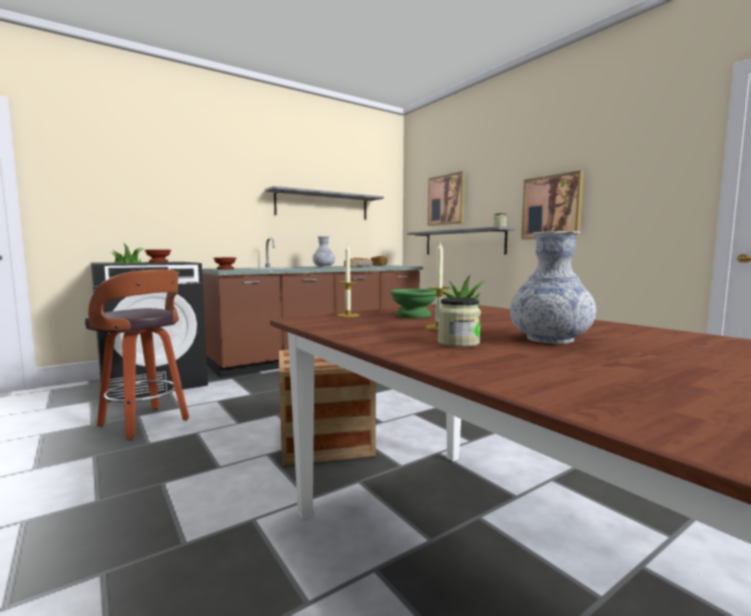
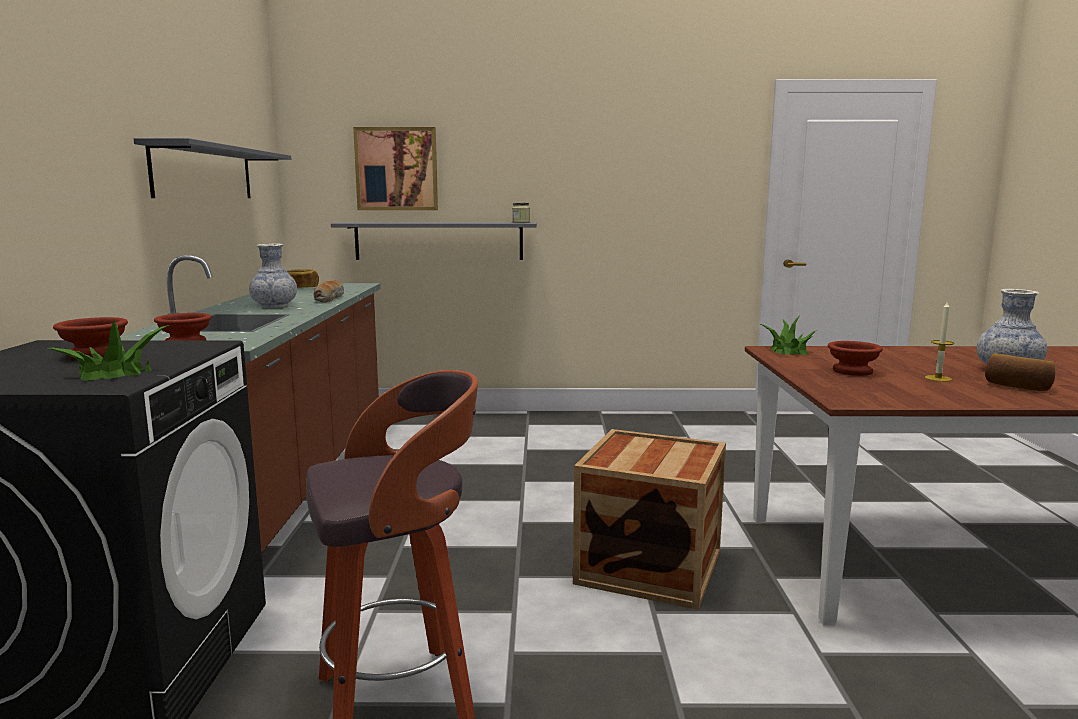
camera: 55 degrees left, 5 degrees up
(348, 315) = (832, 385): candle -> none
(412, 316) = (853, 372): green bowl -> brown bowl
(458, 343) = (1017, 387): jar -> bread
(551, 207) = (590, 199): picture -> none

